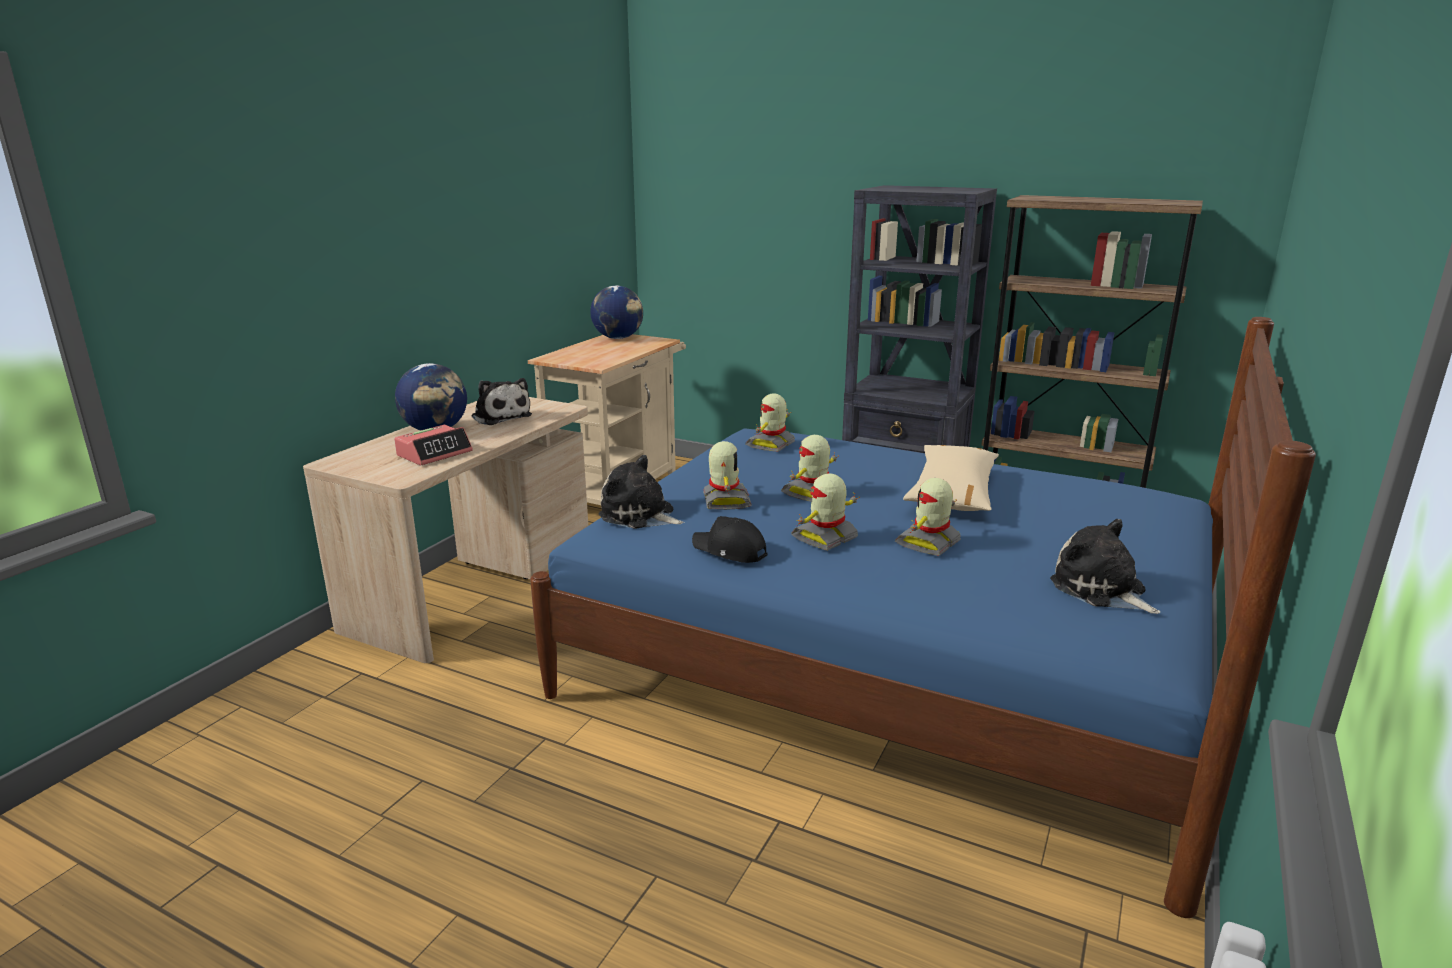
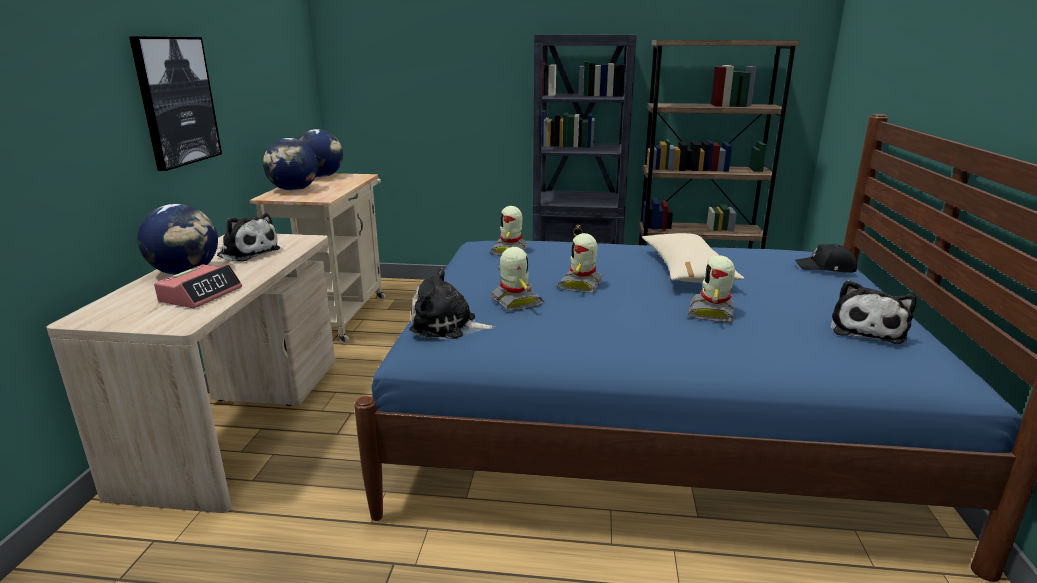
camera: 20 degrees left, 0 degrees up
(455, 260) = (176, 101): none -> picture
(578, 352) = (294, 190): none -> globe
(729, 551) = (559, 345): black cap -> black cap (826, 268)
(825, 538) = (629, 321): toy robot -> none
(1101, 590) = (867, 329): plush toy -> plush toy turned 105 degrees counterclockwise

